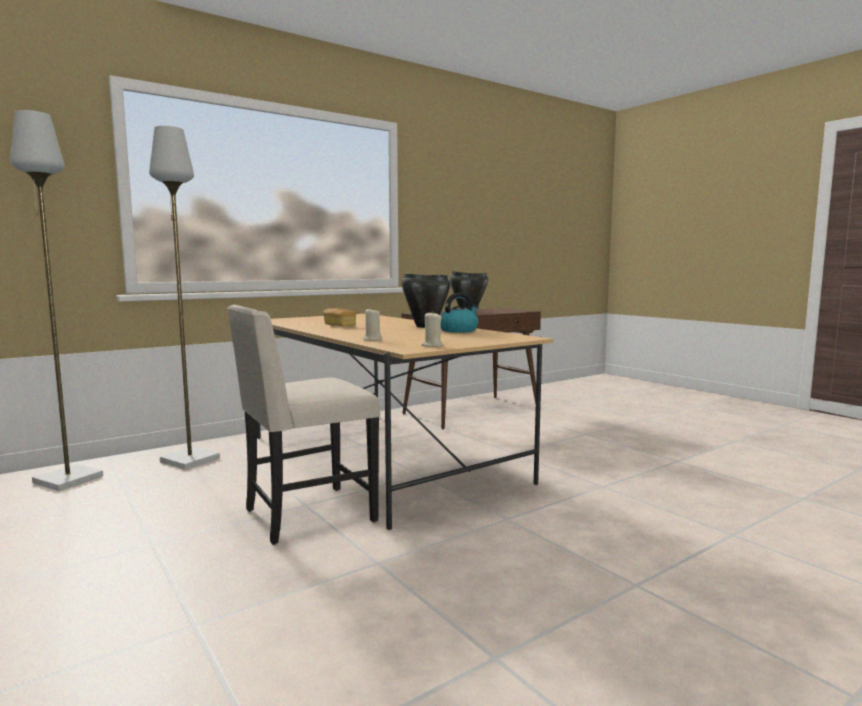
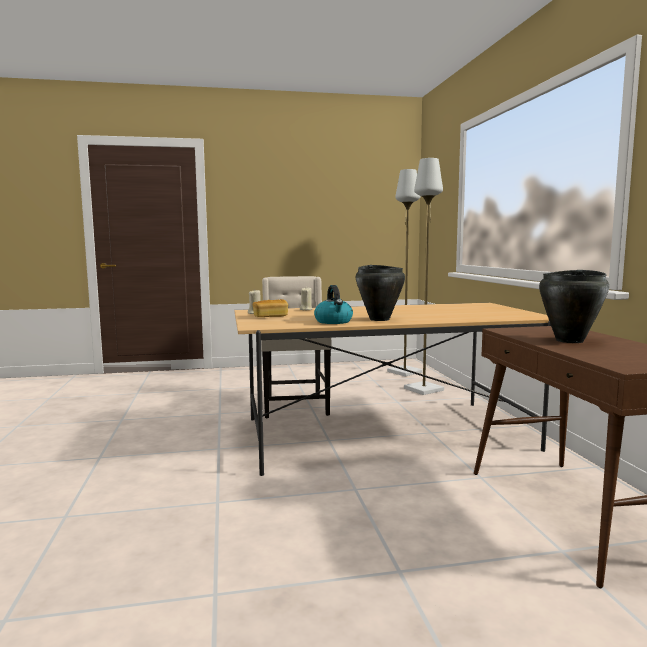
camera: 115 degrees right, 0 degrees up
(340, 326) = (411, 309): bread -> bread (270, 316)

